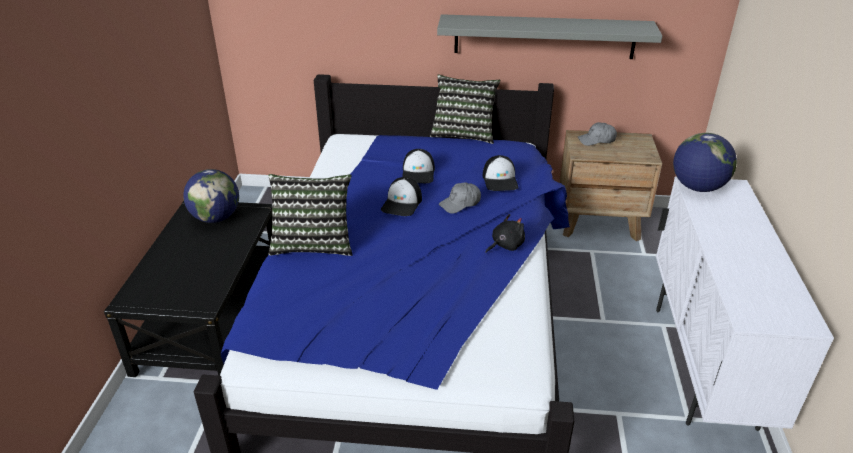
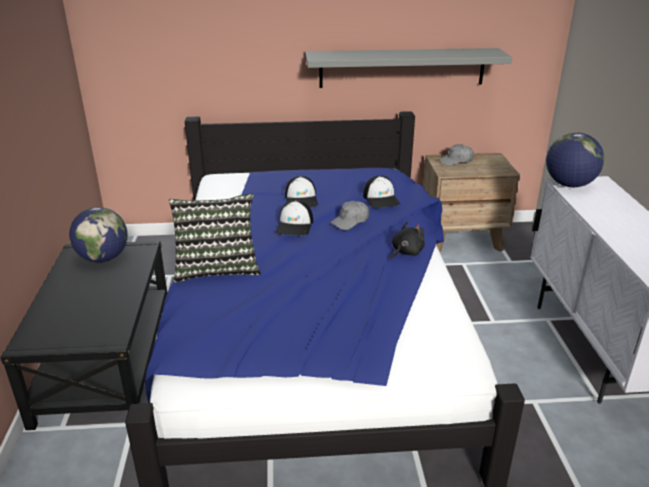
camera: 10 degrees left, 5 degrees down
(464, 133) = (332, 164): pillow -> none

